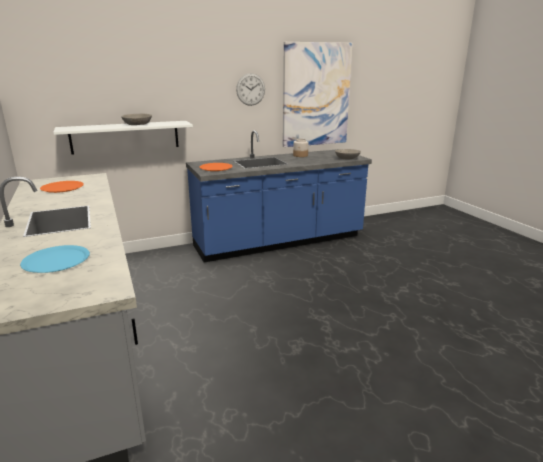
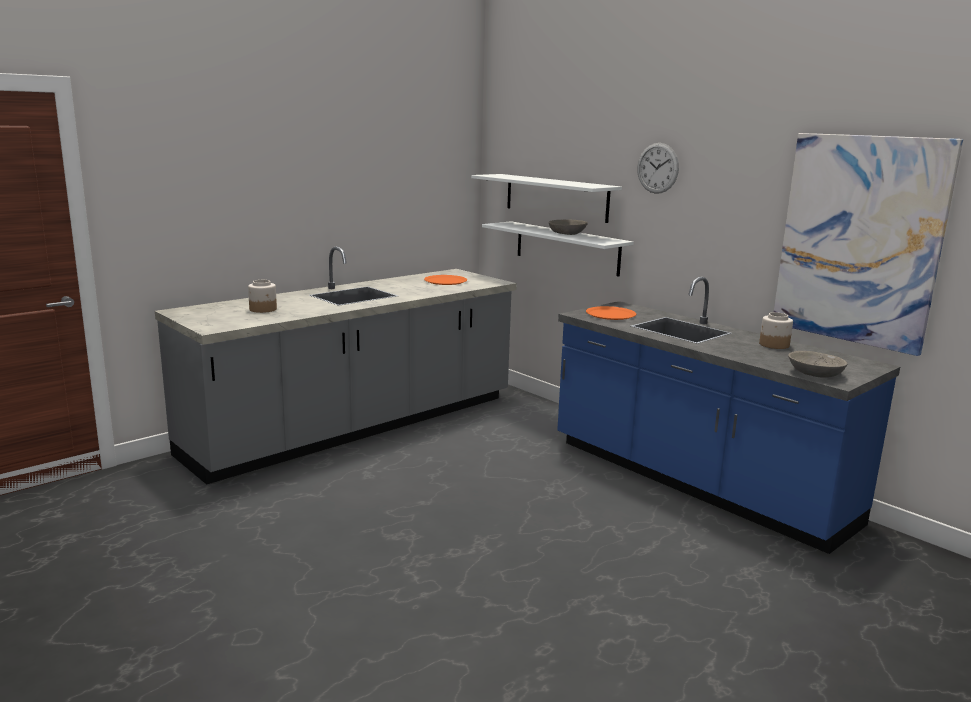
camera: 70 degrees right, 5 degrees down
(56, 260) = (263, 309): blue plate -> jar
(105, 99) = (556, 197): none -> white shelf
(250, 89) = (731, 210): wall clock -> wall clock (657, 168)

